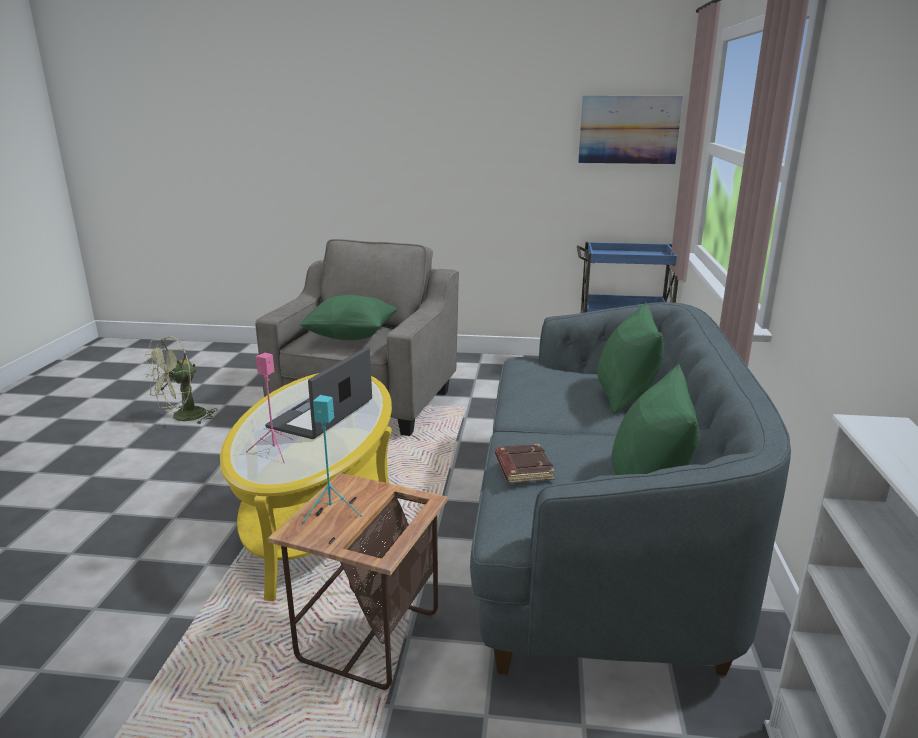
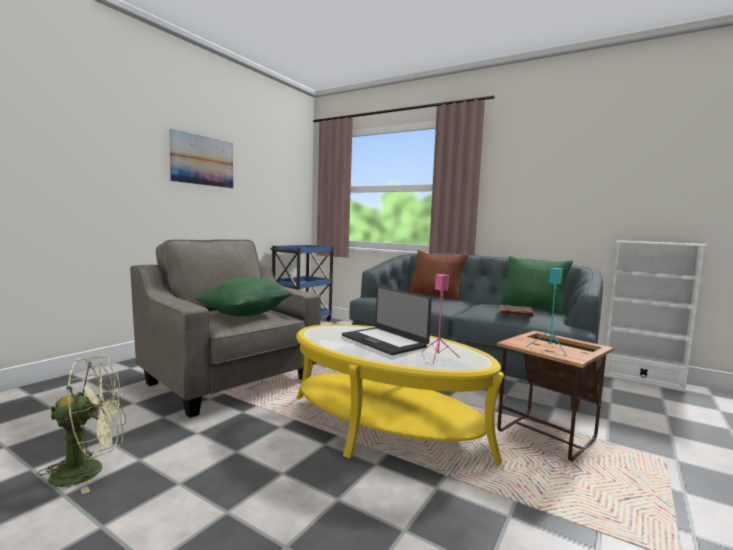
camera: 65 degrees left, 15 degrees down
(183, 418) = (89, 470): green fan -> green fan turned 90 degrees counterclockwise
(625, 395) = (436, 295): green pillow -> brown pillow
(629, 130) = (286, 178): picture -> picture (203, 160)

